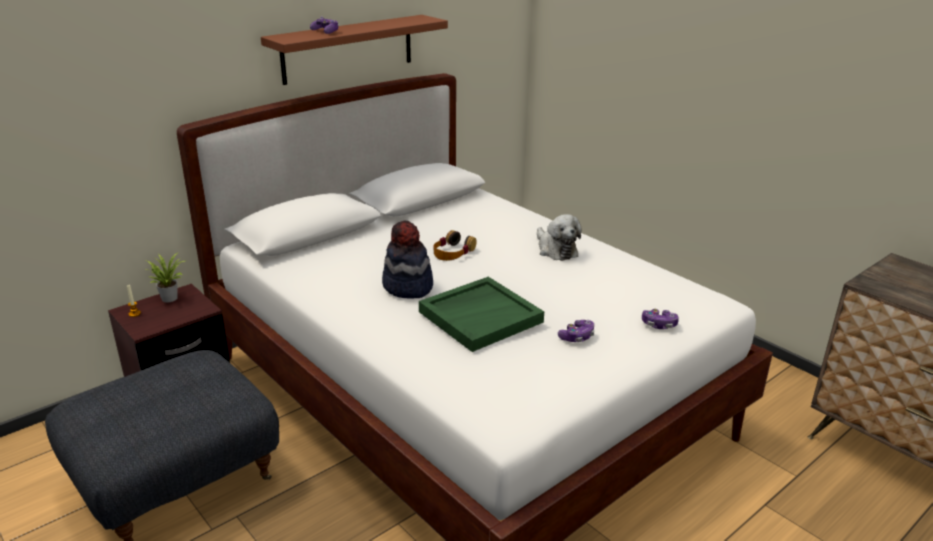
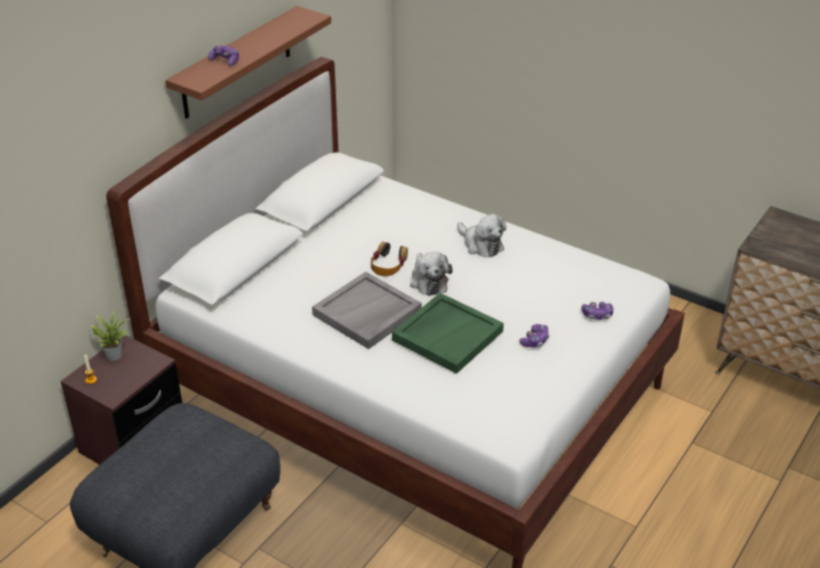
camera: 15 degrees left, 10 degrees up
(407, 287) = (367, 314): hat -> grey tray
(486, 270) = (428, 281): none -> plush toy

